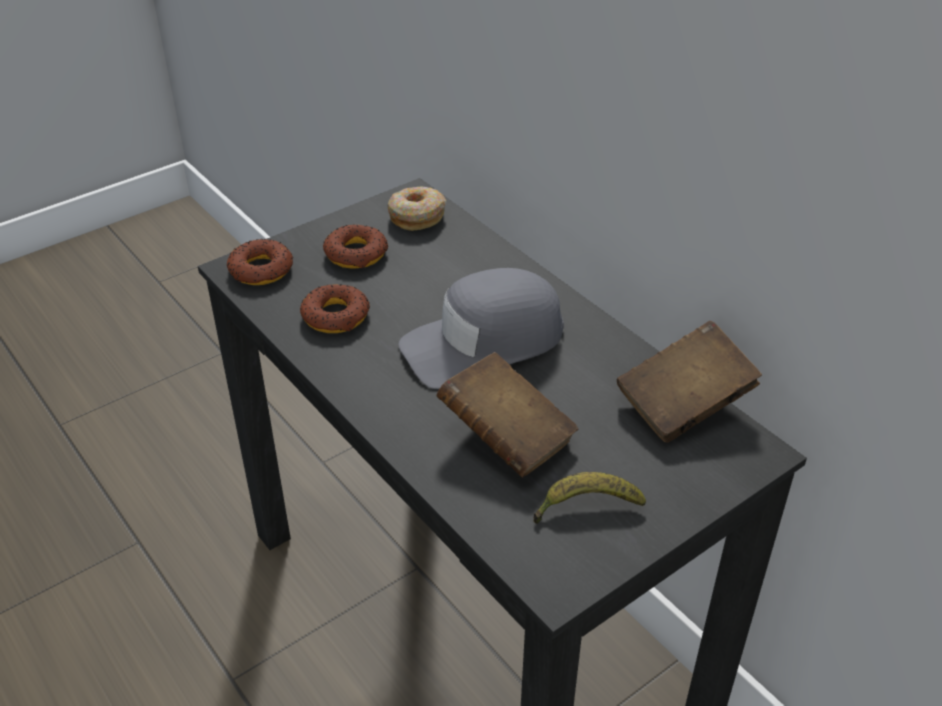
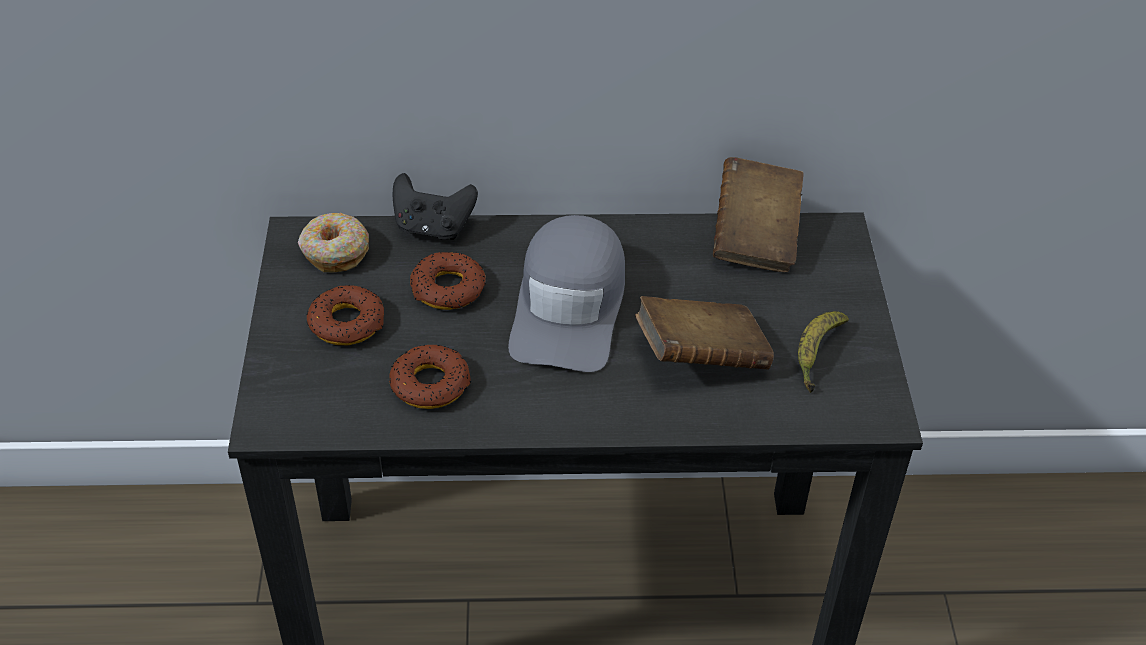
camera: 55 degrees left, 5 degrees up
(260, 270) = (294, 404): donut -> donut (448, 288)
(489, 243) = (433, 227): none -> black game controller

